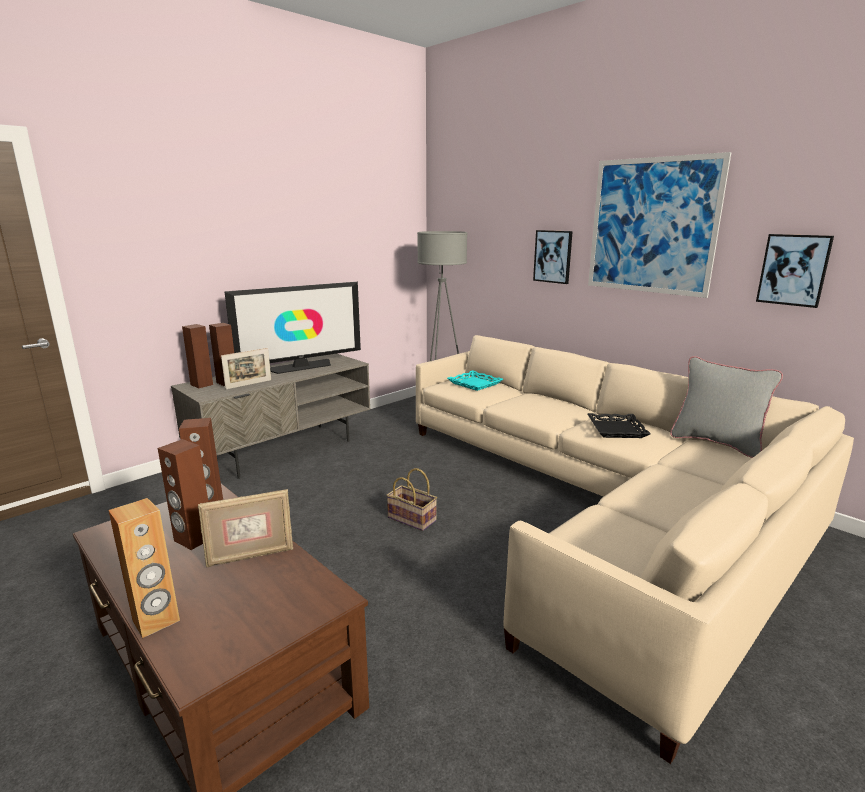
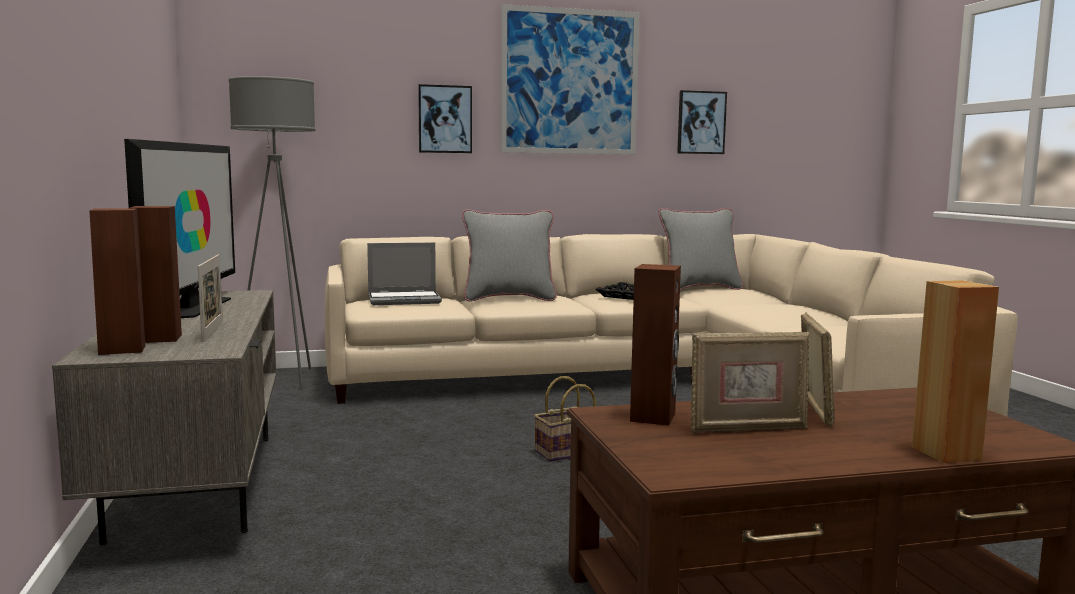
camera: 60 degrees left, 10 degrees down
(193, 539) = (747, 429): brown speaker -> picture frame
(475, 384) = (405, 300): turquoise tray -> laptop
(532, 401) = (509, 298): none -> grey pillow

